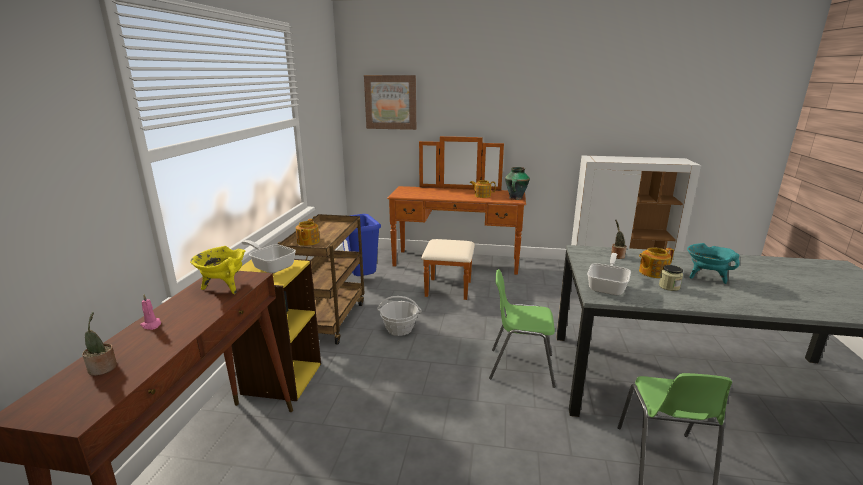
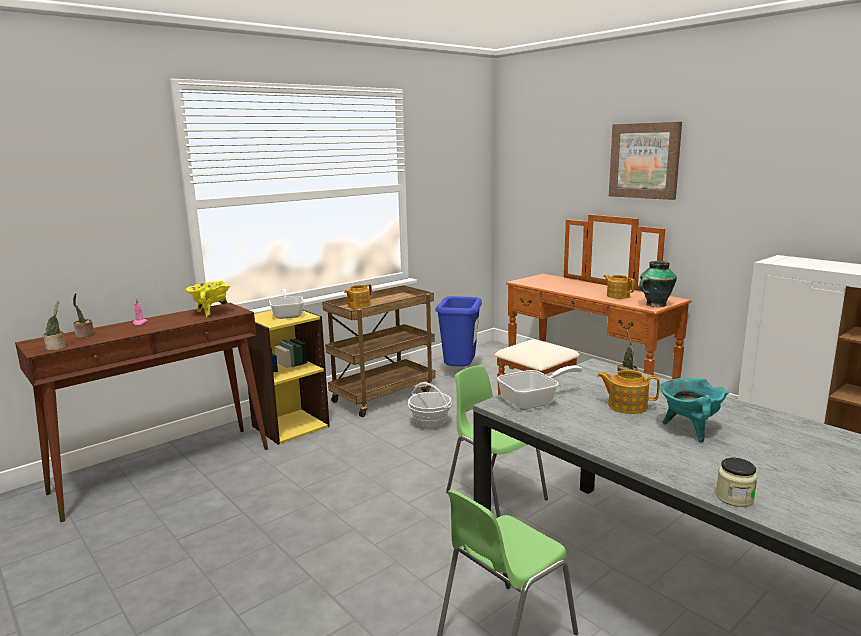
camera: 40 degrees right, 5 degrees down
(99, 402) = (57, 347): none -> potted plant
(391, 102) = (542, 170): picture -> picture (644, 160)
(669, 287) = (608, 422): jar -> jar (734, 498)

